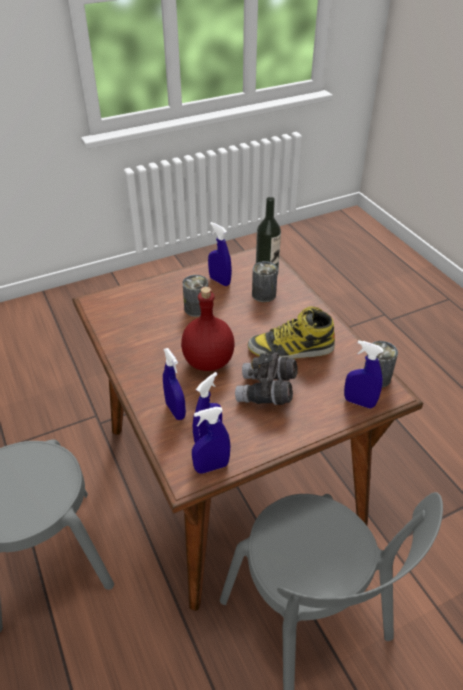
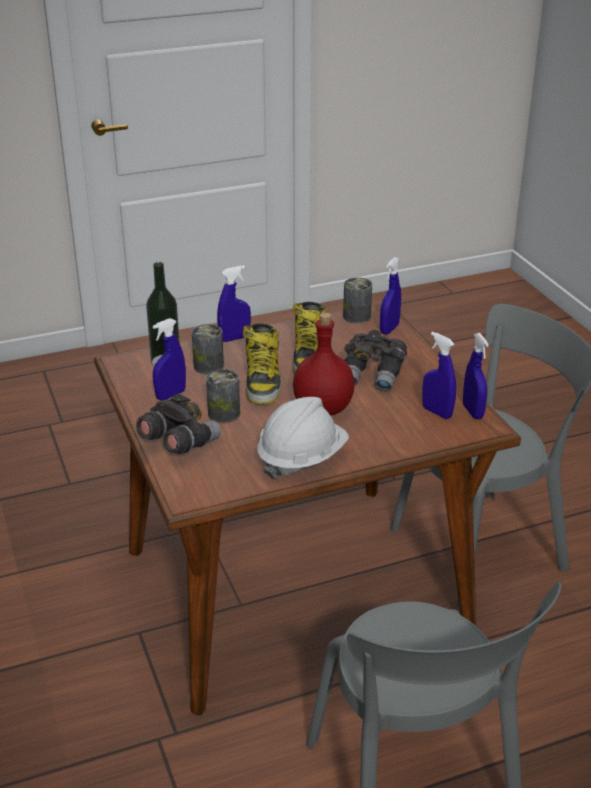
camera: 85 degrees left, 10 degrees down
(137, 353) = (301, 458): none -> white hard hat
(157, 291) = (179, 443): none -> grey binoculars
(175, 410) = (399, 431): blue spray bottle -> blue spray bottle (234, 338)
(246, 324) = (262, 381): none -> boot

